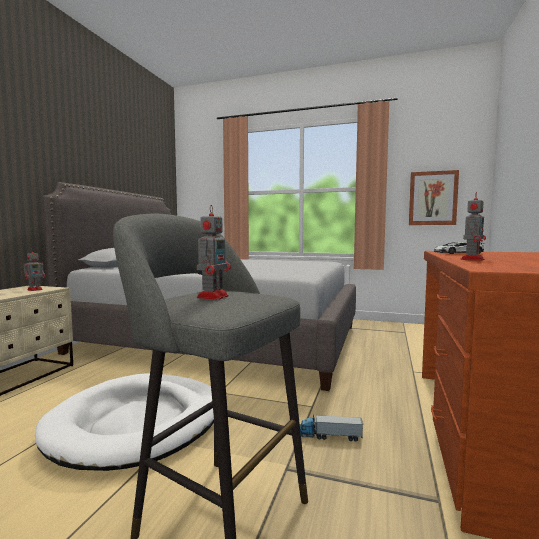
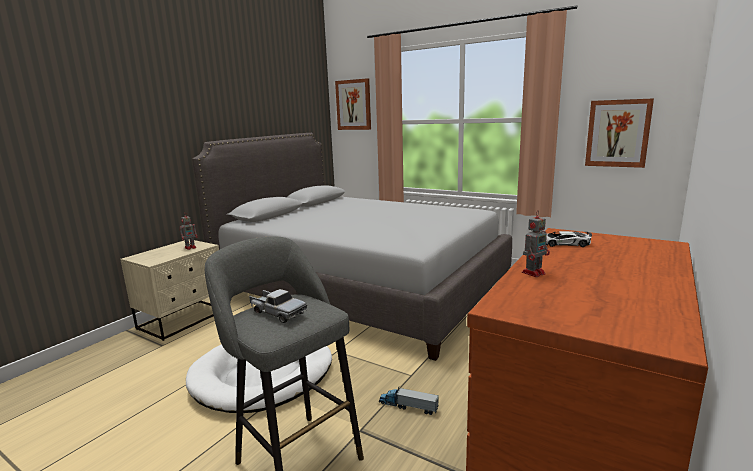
camera: 15 degrees right, 10 degrees up
(200, 178) = (353, 105): none -> picture
(213, 296) = (277, 312): toy robot -> toy truck

